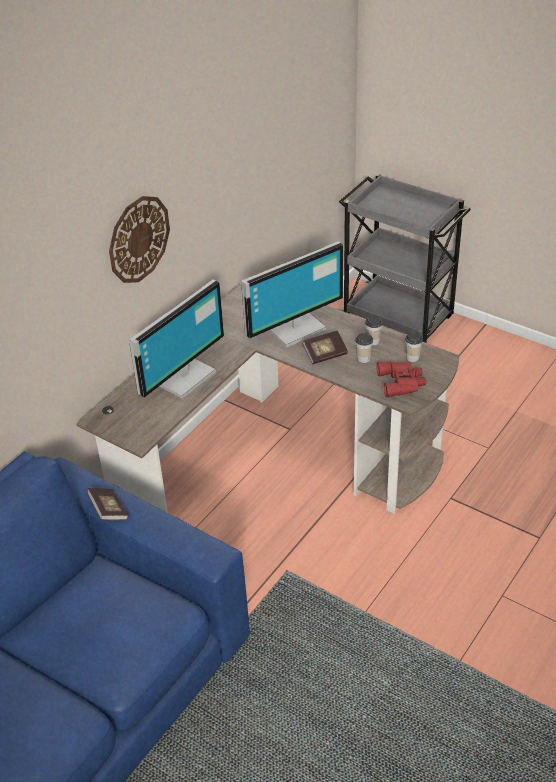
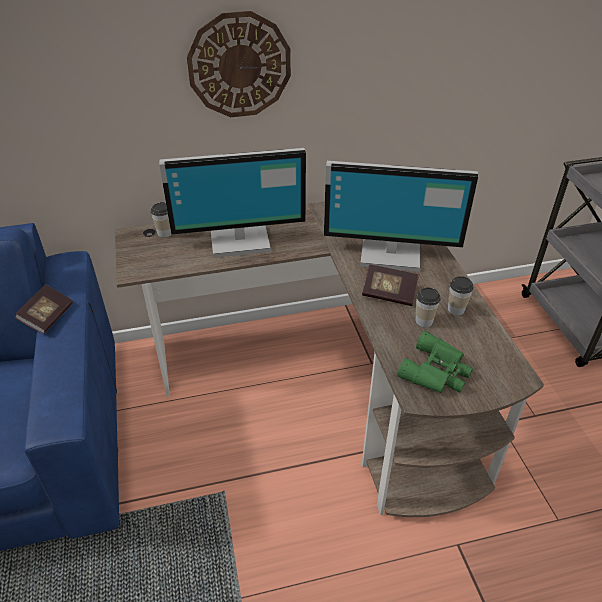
camera: 40 degrees right, 0 degrees up
(402, 382) = (437, 372): red binoculars -> green binoculars
(413, 357) = (481, 353): cup -> cup (164, 233)

